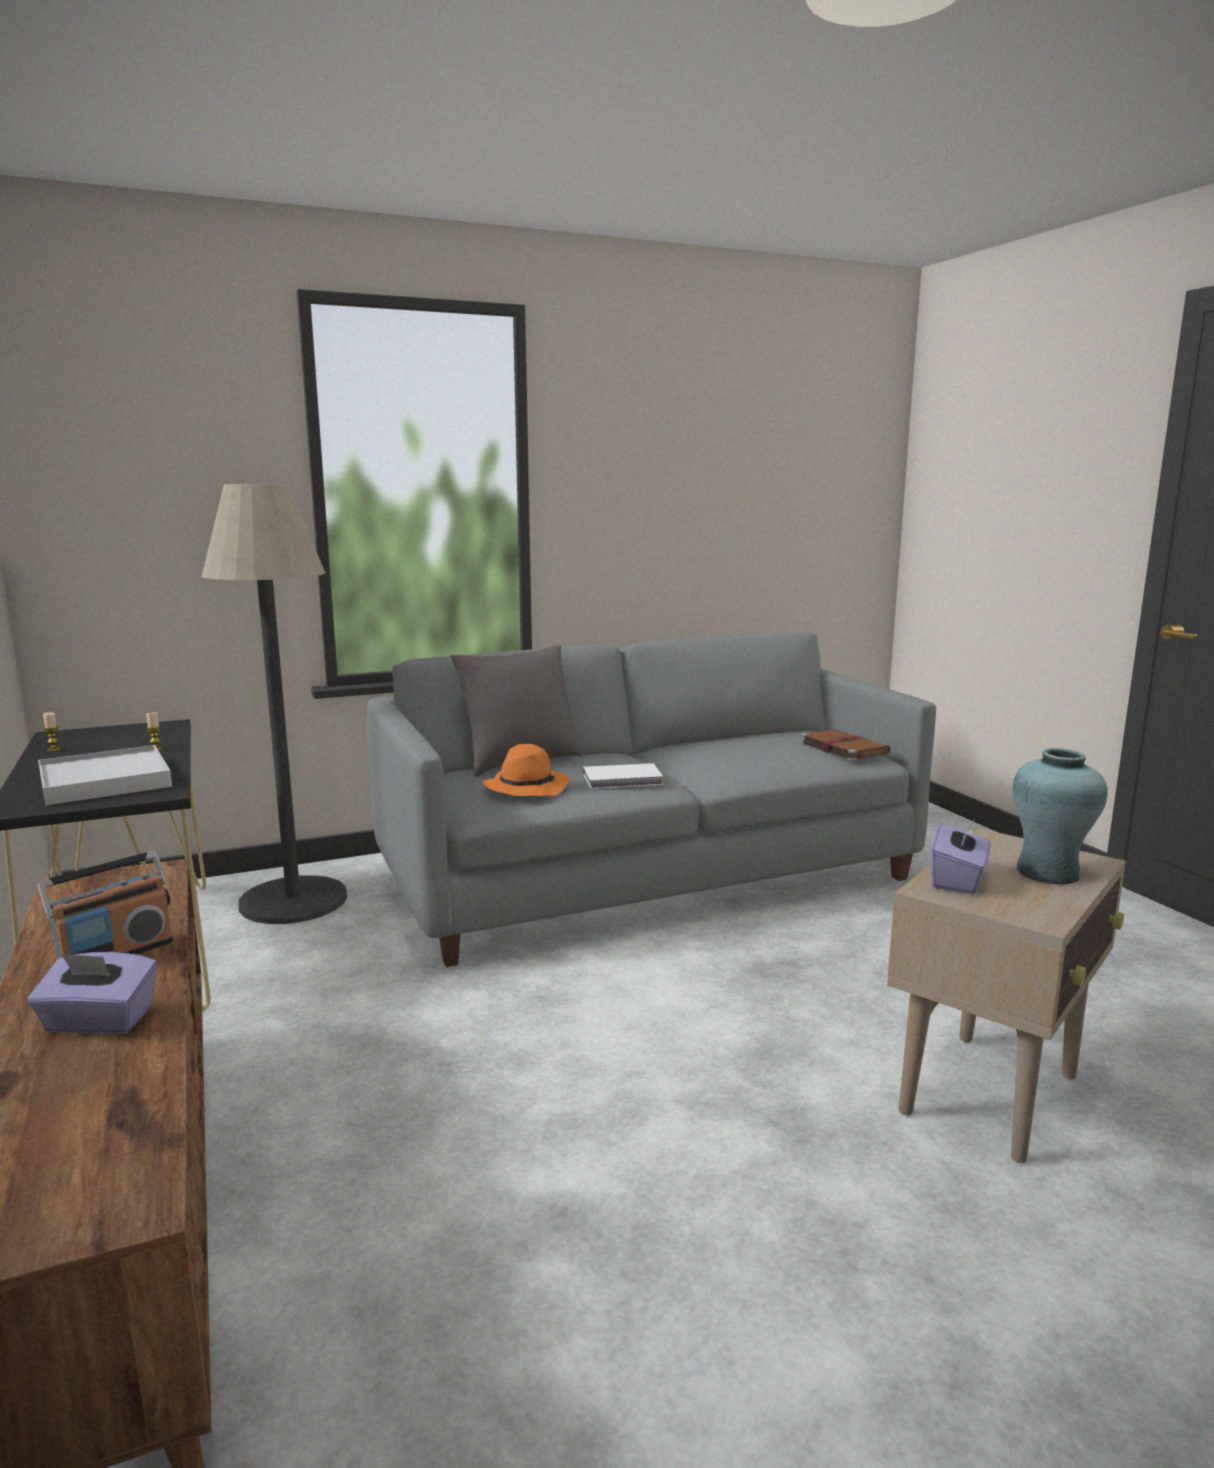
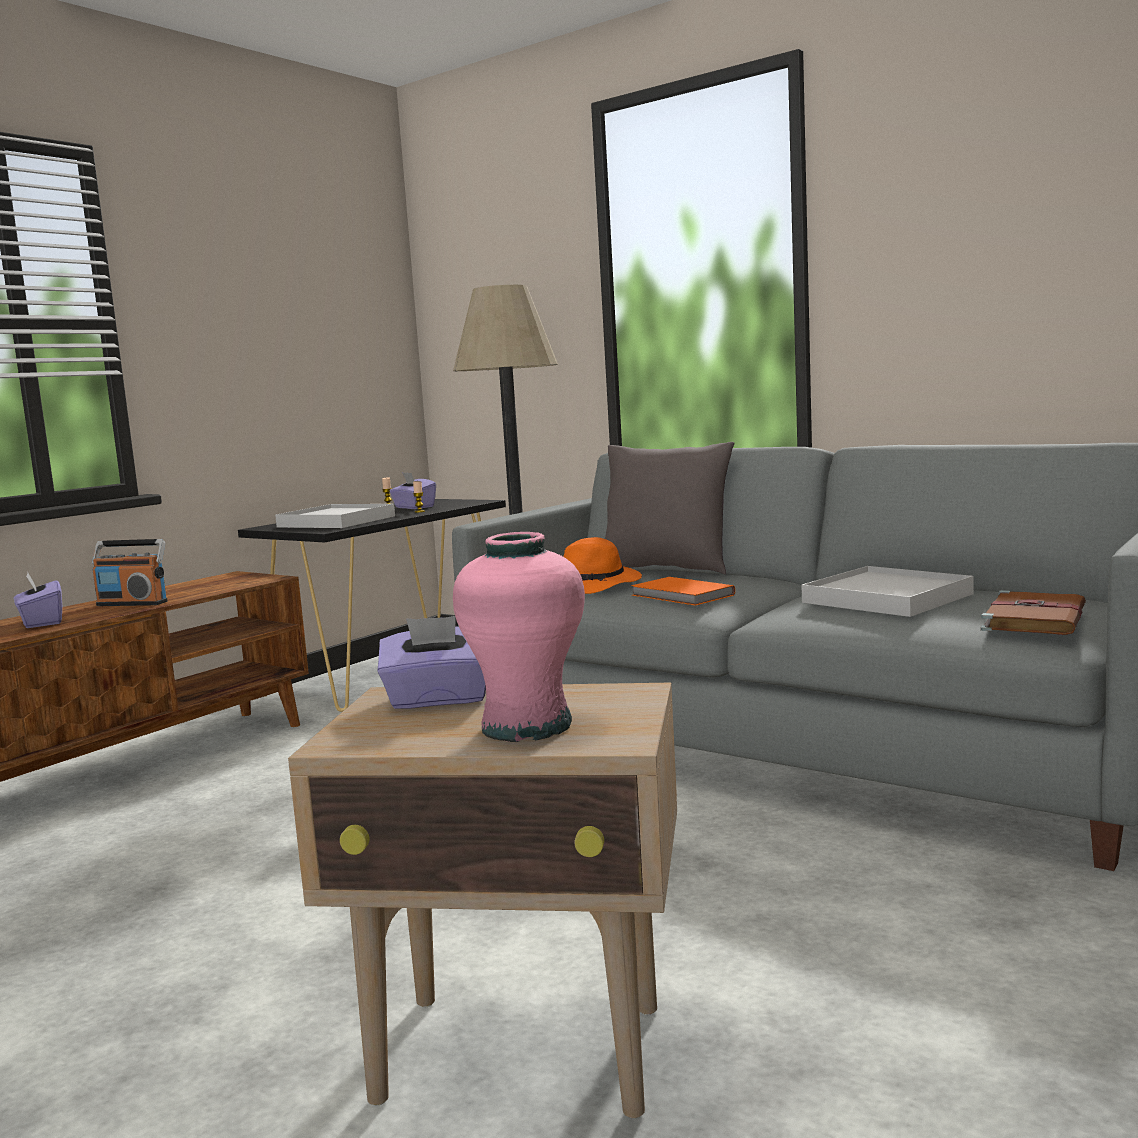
camera: 60 degrees right, 5 degrees down
(110, 745) = (414, 507): none -> purple tissue box
(623, 779) = (682, 595): white book -> orange book
(742, 752) = (887, 598): none -> white tray
(1047, 872) = (527, 726): turquoise vase -> pink vase

